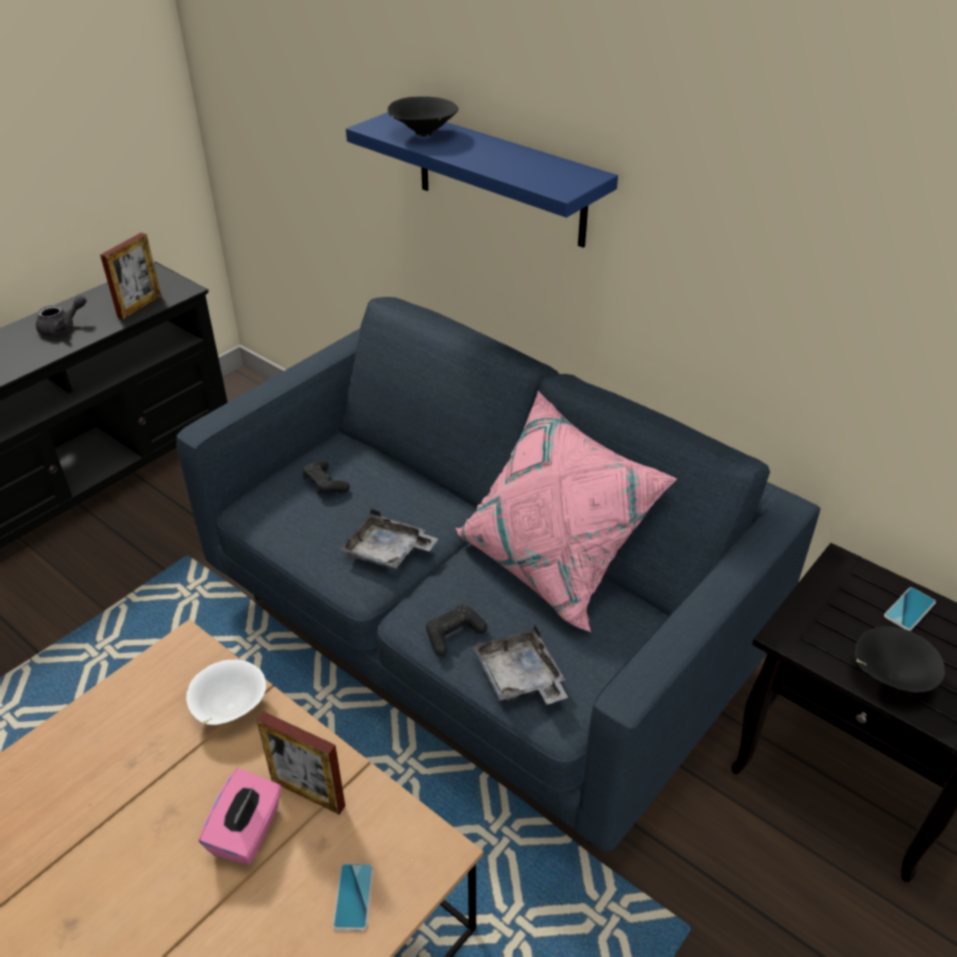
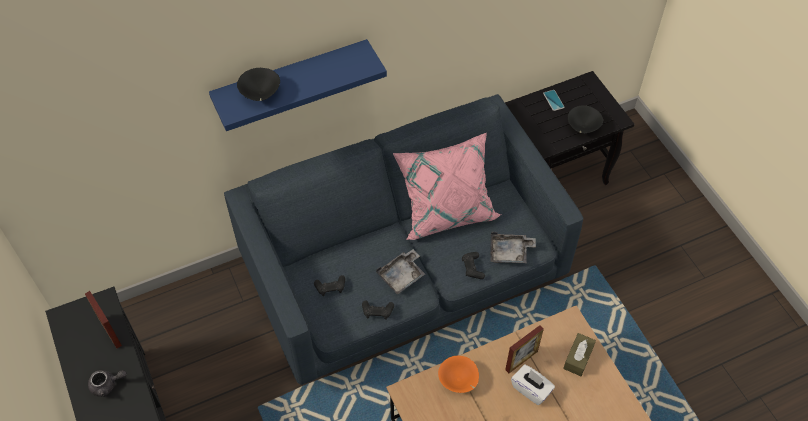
camera: 65 degrees left, 15 degrees up
(62, 328) = (107, 385): grey teapot -> grey teapot turned 90 degrees clockwise
(229, 709) = (458, 381): white bowl -> orange bowl
(247, 832) = (531, 389): pink tissue box -> white tissue box
(305, 546) = (377, 312): none -> black game controller
(353, 897) = (578, 358): phone -> brown tissue box

